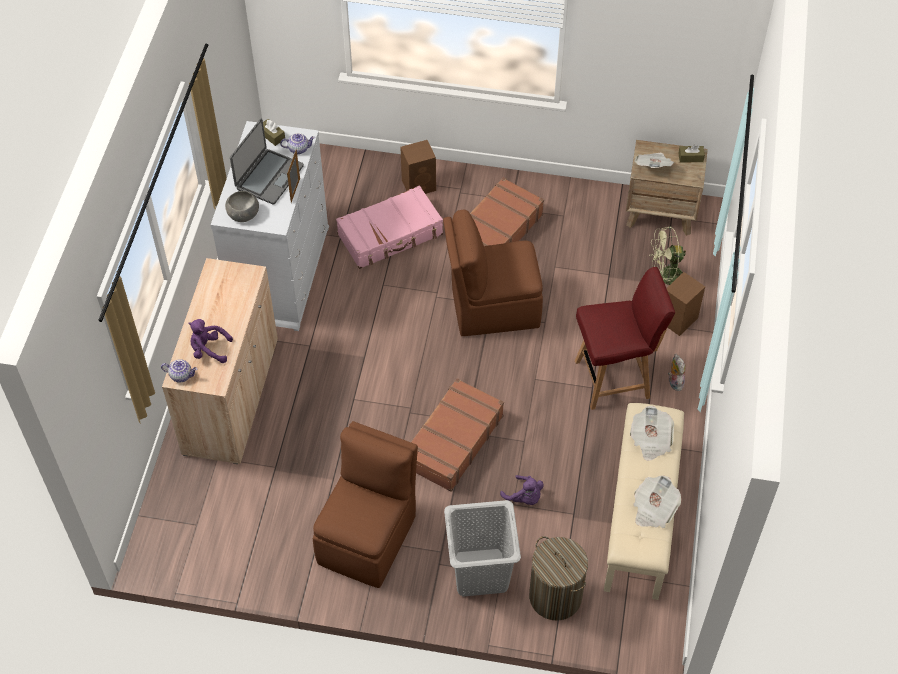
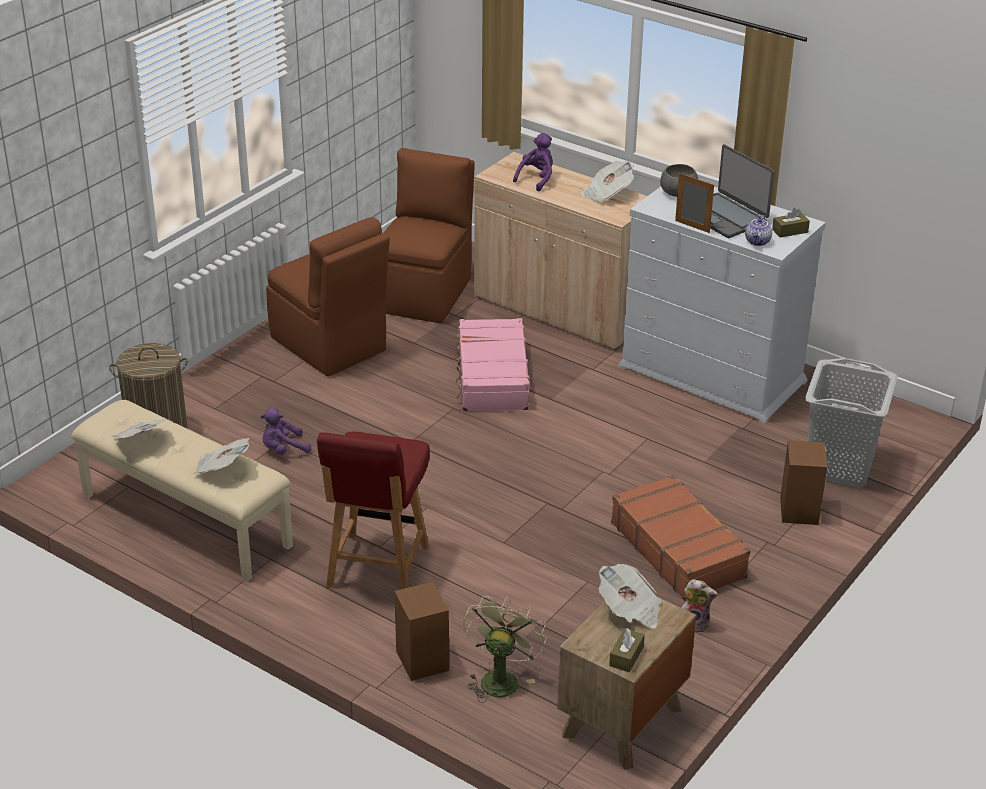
camera: 115 degrees right, 20 degrees down
(181, 375) = (518, 161): teapot -> none
(213, 294) = (606, 194): none -> newspaper
(391, 235) = (723, 465): pink suitcase -> pink suitcase (491, 377)
(452, 441) = (394, 425): brown suitcase -> none
(480, 571) = (230, 397): grey laundry basket -> grey laundry basket (840, 466)
(492, 308) = (555, 508): brown chair -> brown chair (425, 293)
(674, 382) = (331, 617): plush toy -> plush toy (695, 624)

